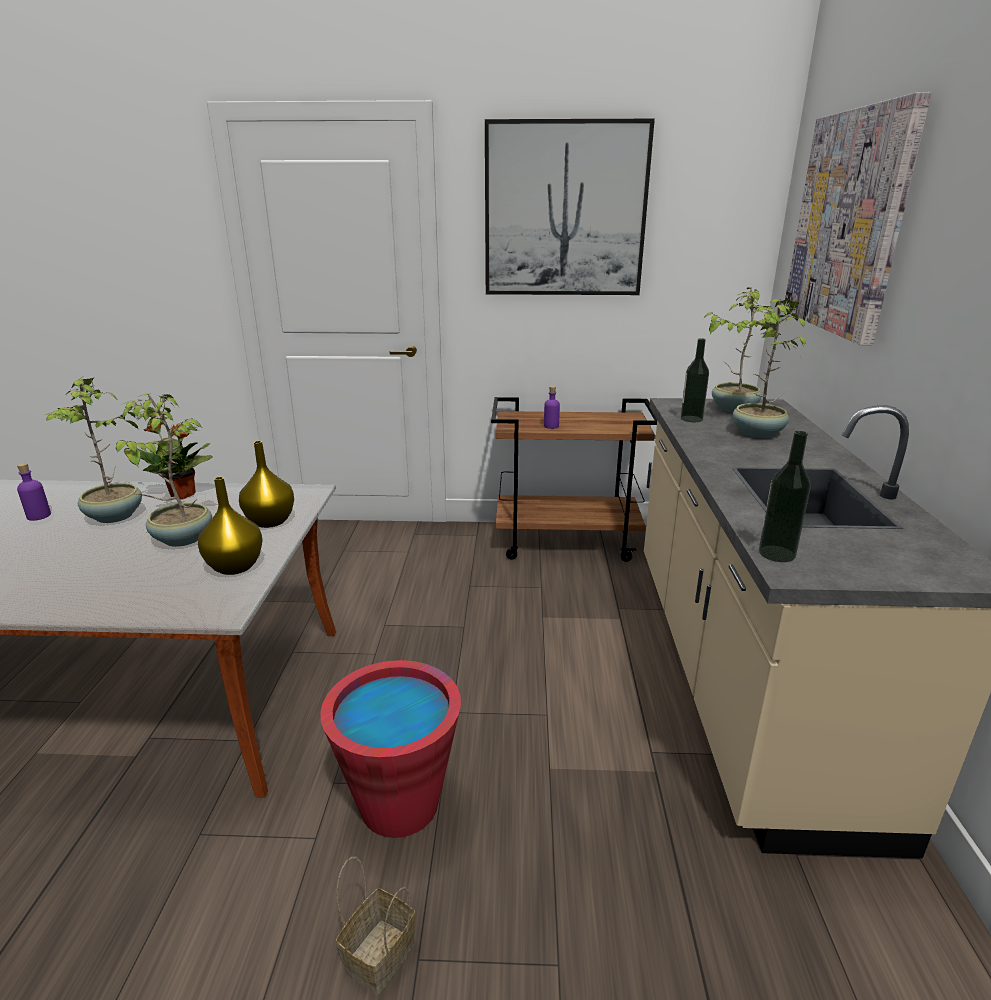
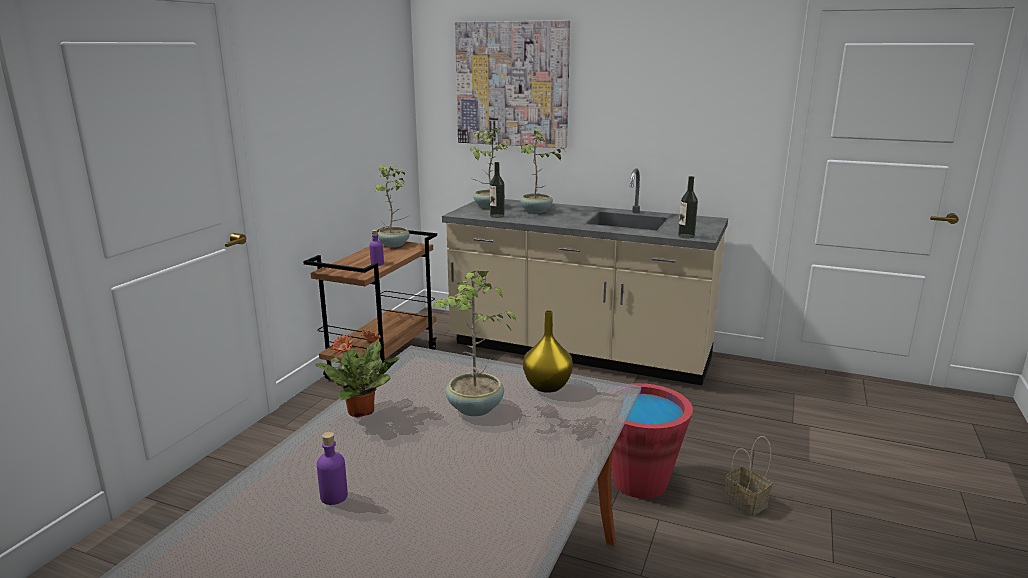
camera: 70 degrees left, 5 degrees down
(114, 517) = (386, 446): potted plant -> potted plant (394, 244)
(271, 522) = (471, 372): yellow vase -> none
(565, 211) = (320, 85): picture -> none

